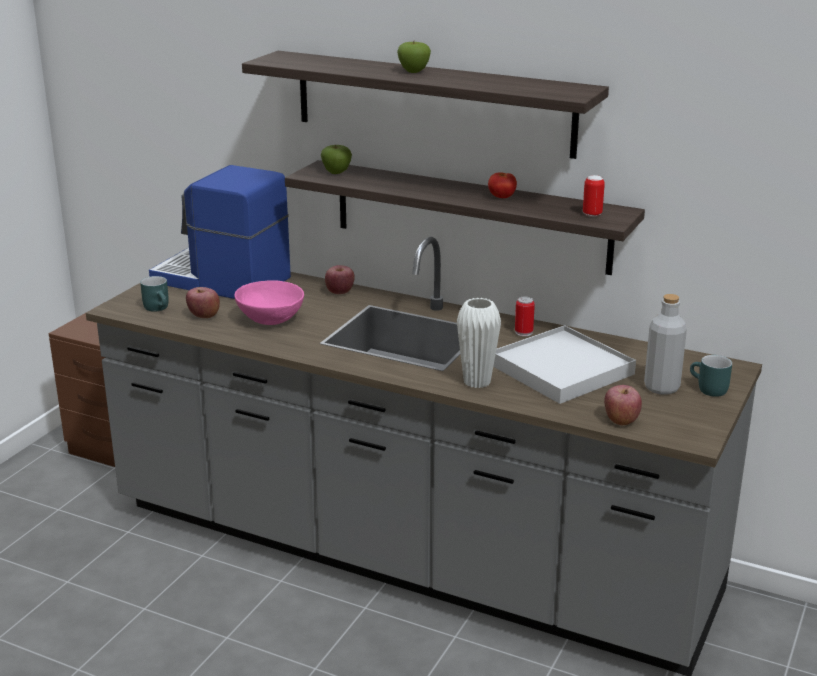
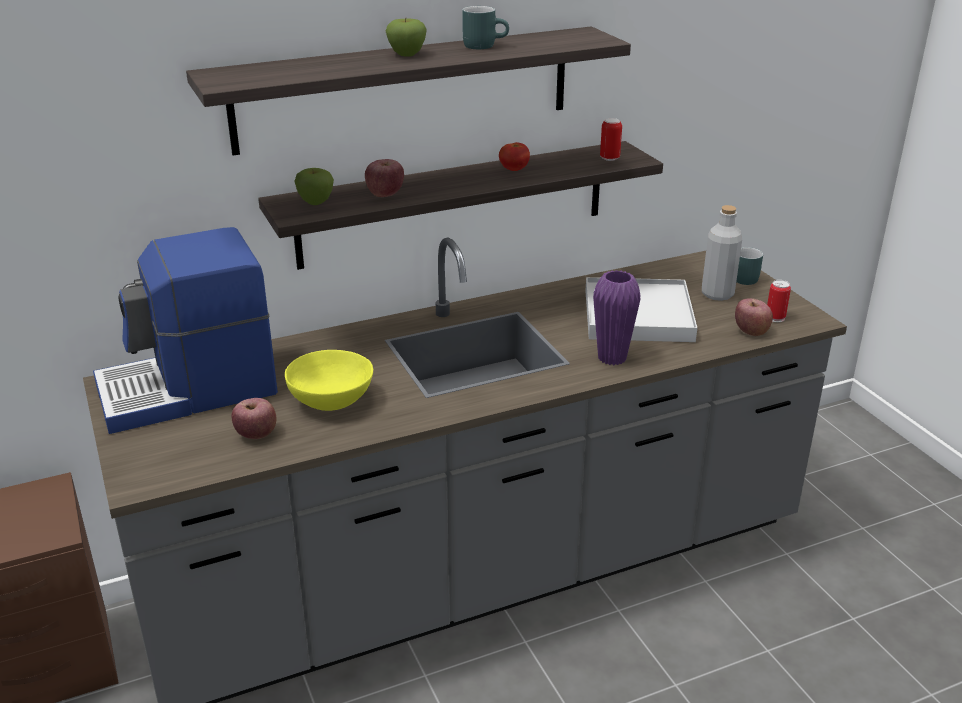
camera: 50 degrees left, 5 degrees up
(159, 308) = (189, 454): turquoise mug -> turquoise mug (484, 45)
(271, 319) = (331, 401): pink bowl -> yellow bowl
(340, 292) = (333, 342): apple -> apple (385, 194)
(477, 382) = (612, 358): white vase -> purple vase
(523, 332) = (550, 300): can -> can (775, 317)

